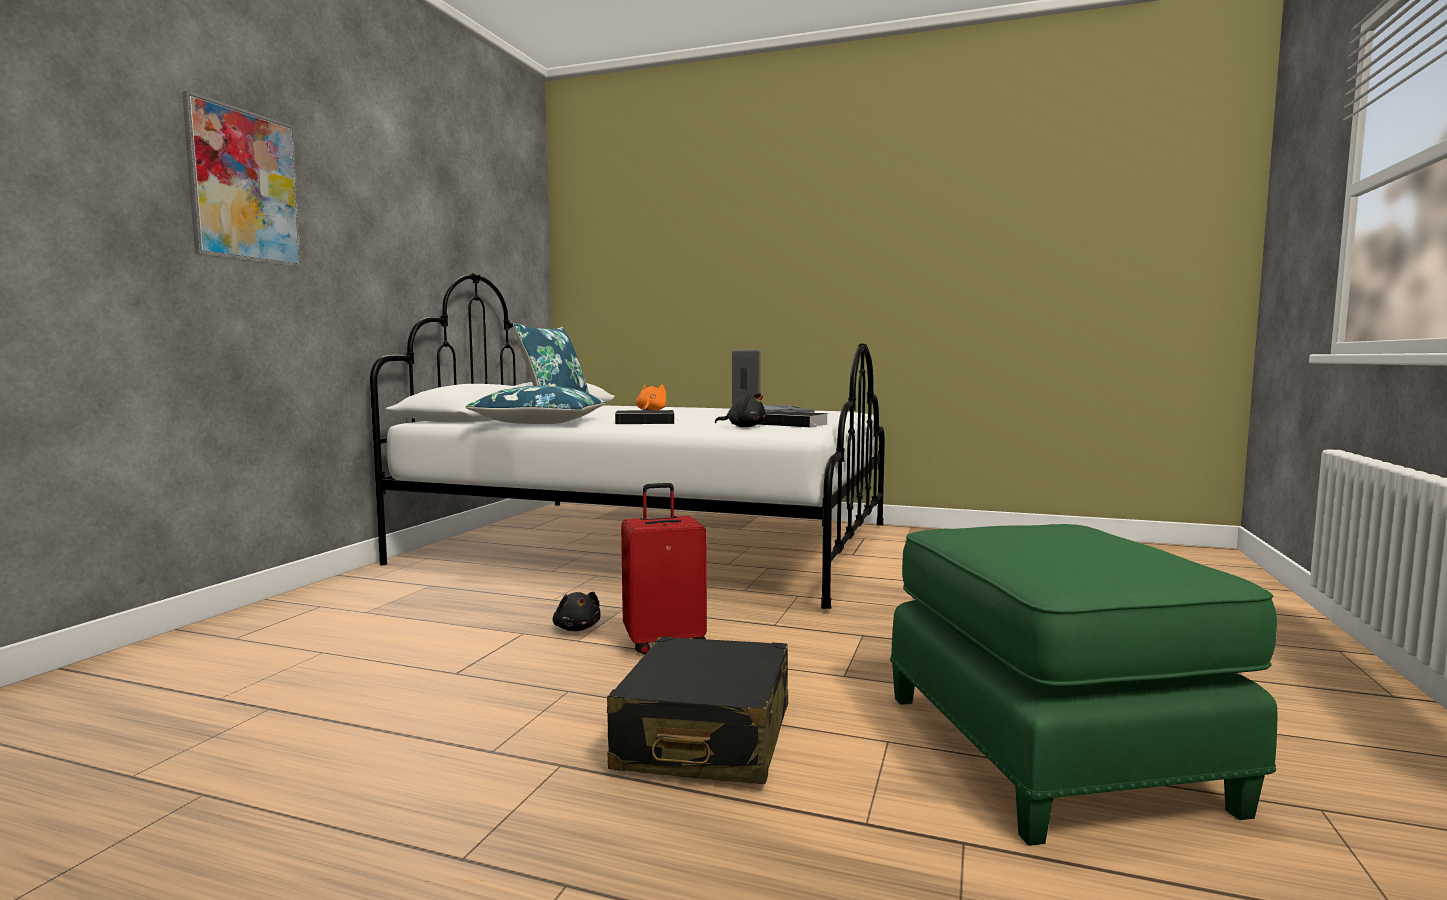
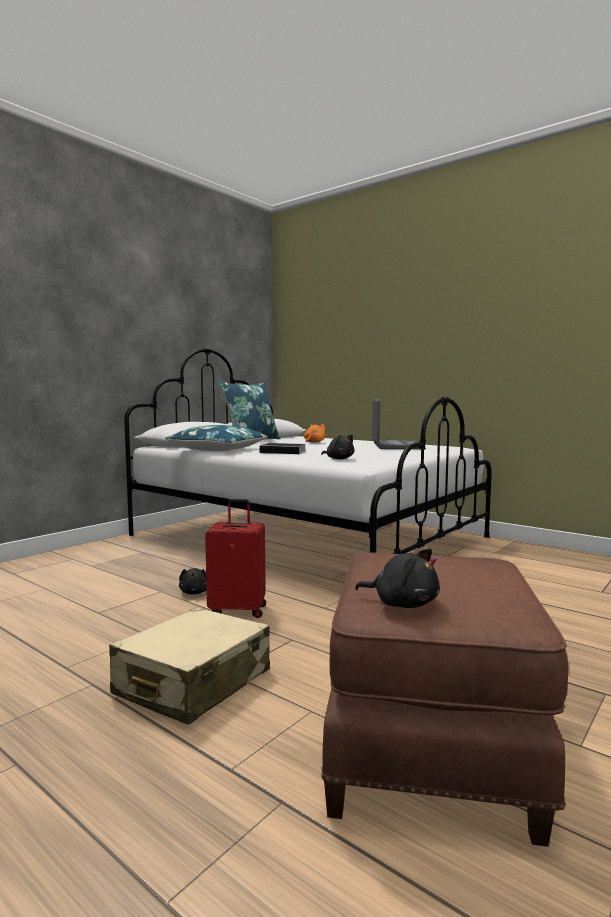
camera: 20 degrees right, 0 degrees up
(244, 186) = (42, 305): picture -> none
(705, 738) = (193, 683): black suitcase -> beige suitcase
(795, 424) = (383, 458): book -> none
(1053, 749) = (432, 744): green ottoman -> brown ottoman
(1076, 572) = (402, 603): none -> black plush toy

